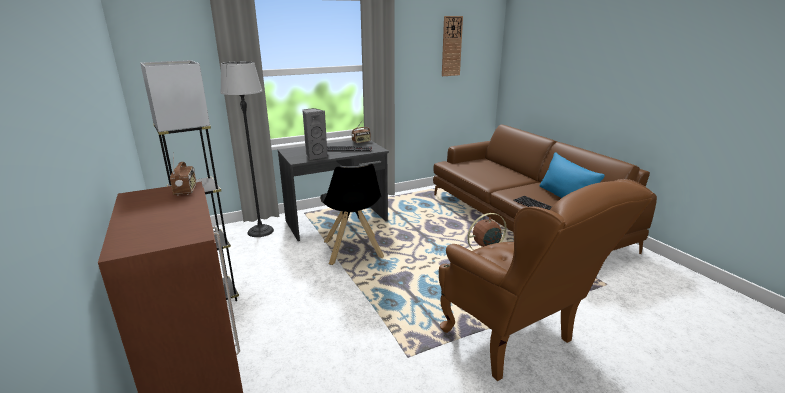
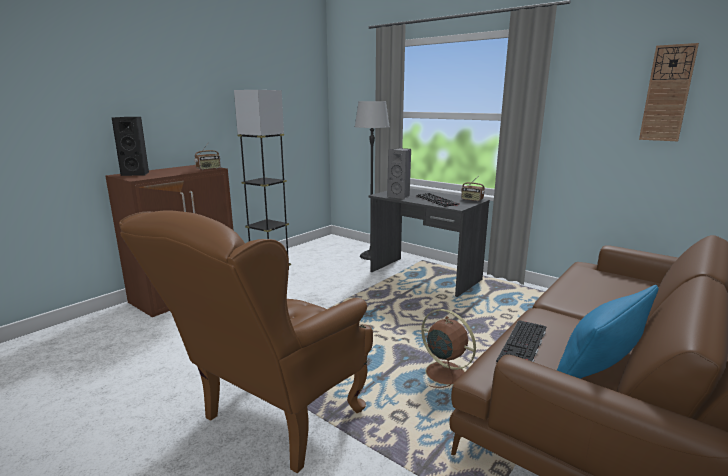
camera: 65 degrees right, 5 degrees down
(140, 235) = (137, 174): none -> black speaker
(353, 250) = (378, 296): black chair -> none

